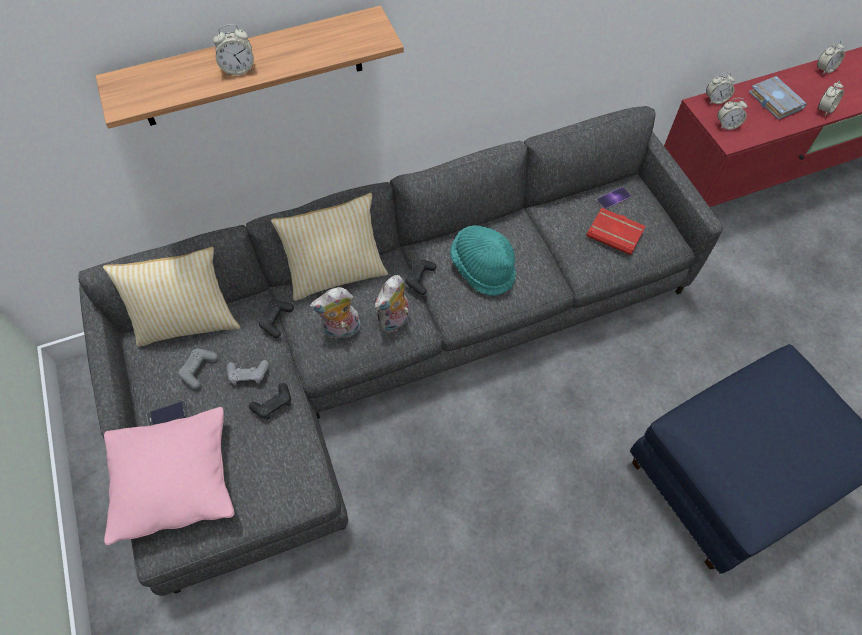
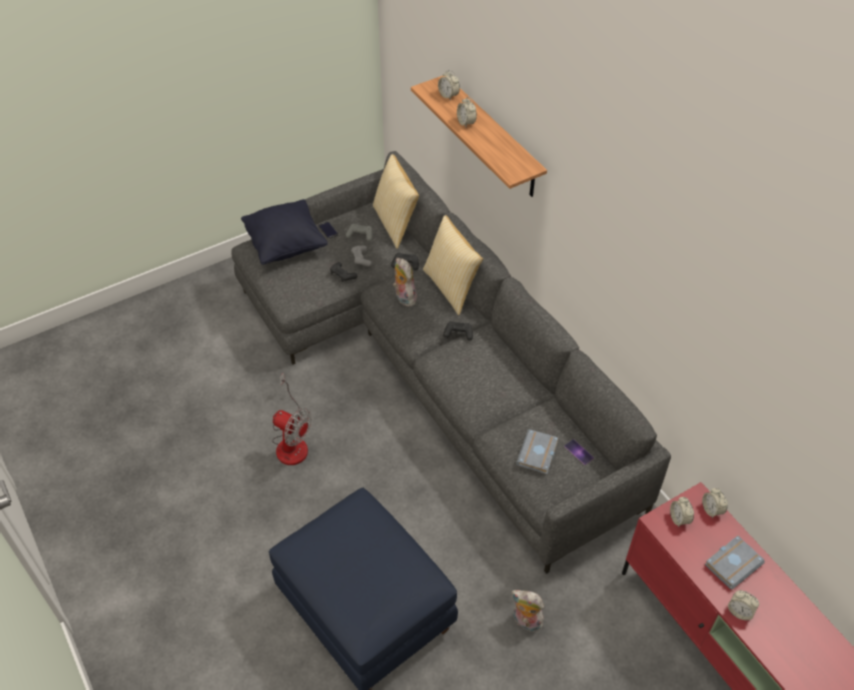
camera: 80 degrees right, 10 degrees down
(178, 483) = (286, 245): pink pillow -> black pillow
(395, 322) = (418, 325): plush toy -> plush toy (525, 622)
(480, 542) = (291, 441): none -> fan
(483, 268) = (477, 368): turquoise hat -> none
(616, 233) = (538, 455): red book -> grey book
(824, 69) = (807, 618): alarm clock -> alarm clock (448, 95)

